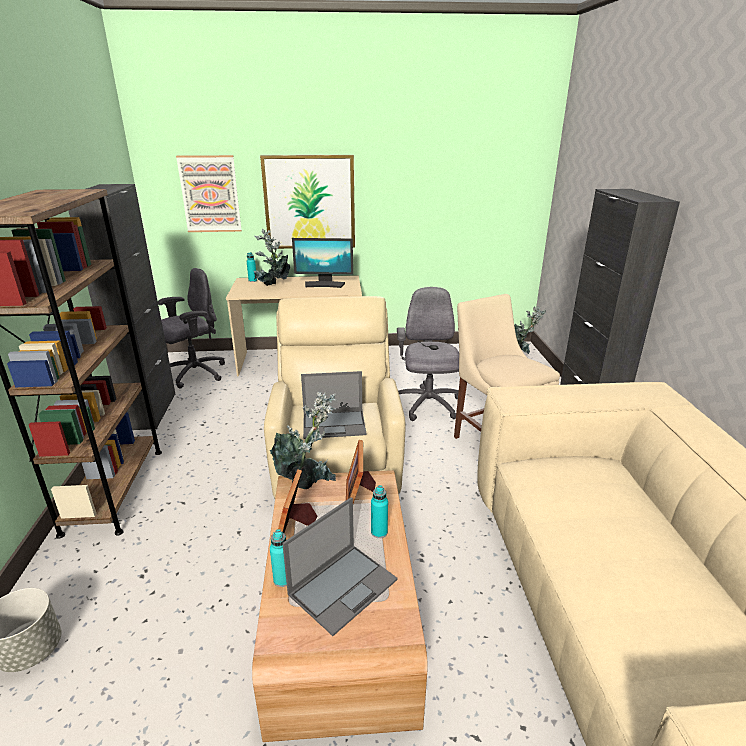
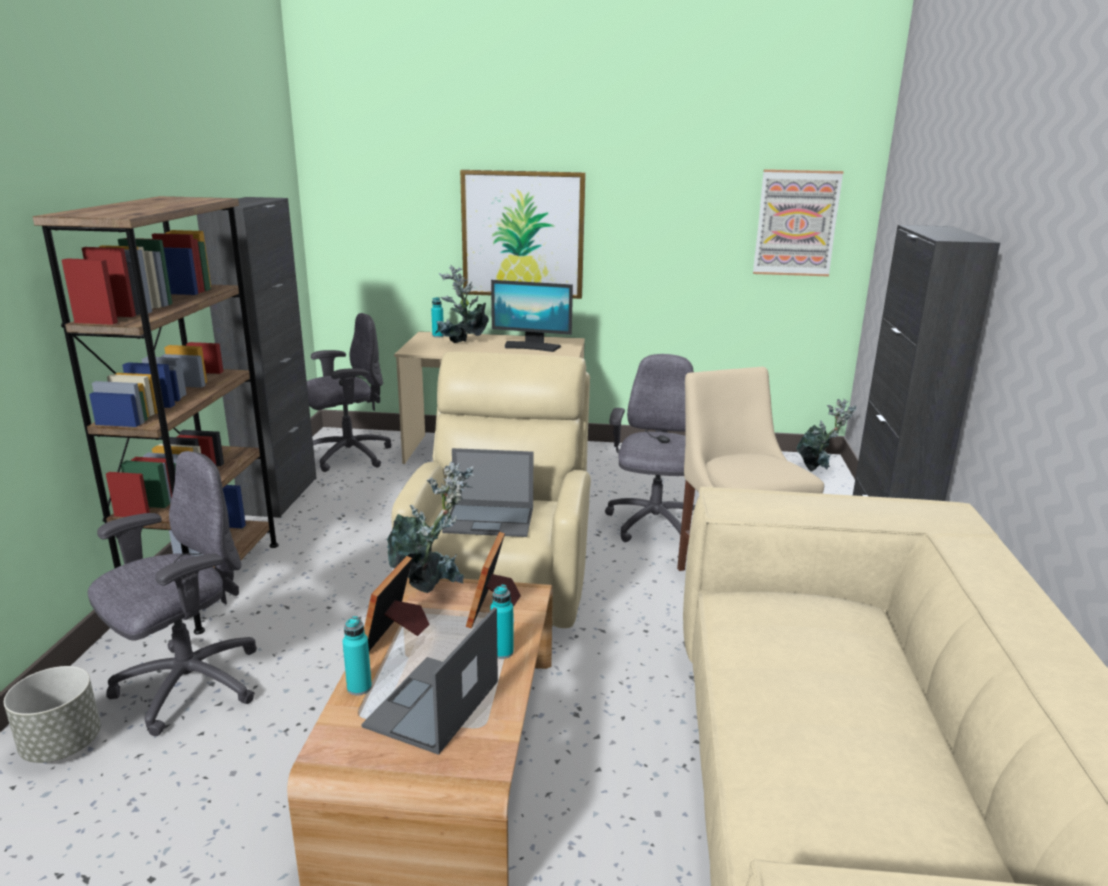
camera: 10 degrees right, 5 degrees down
(122, 581) = (187, 686): none -> grey office chair
(210, 194) = (393, 218): picture -> picture (796, 223)
(343, 586) = (432, 705): laptop -> laptop turned 150 degrees clockwise

